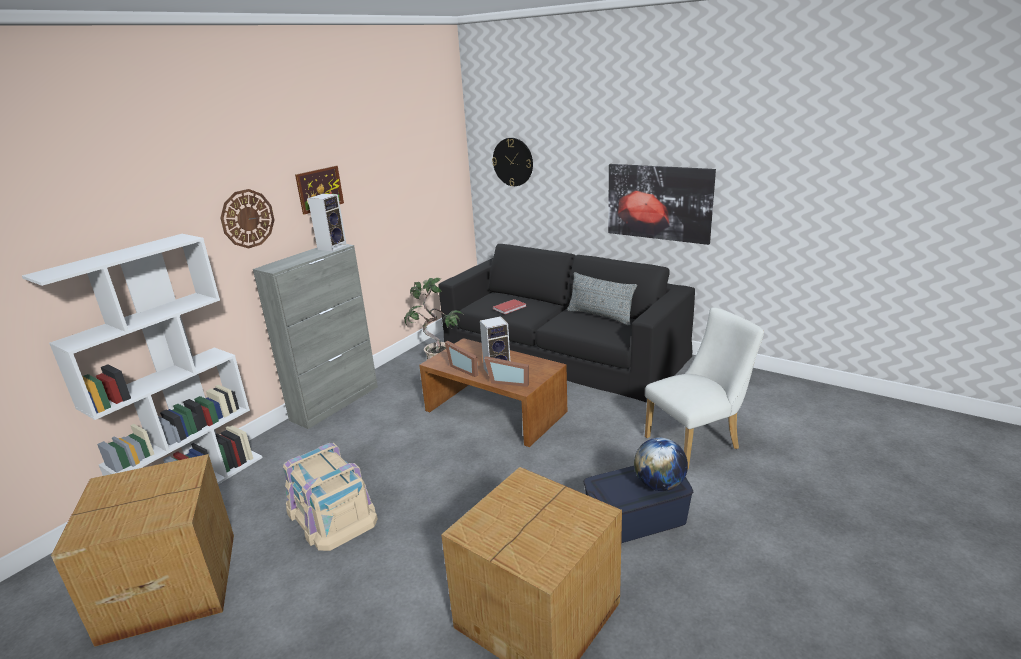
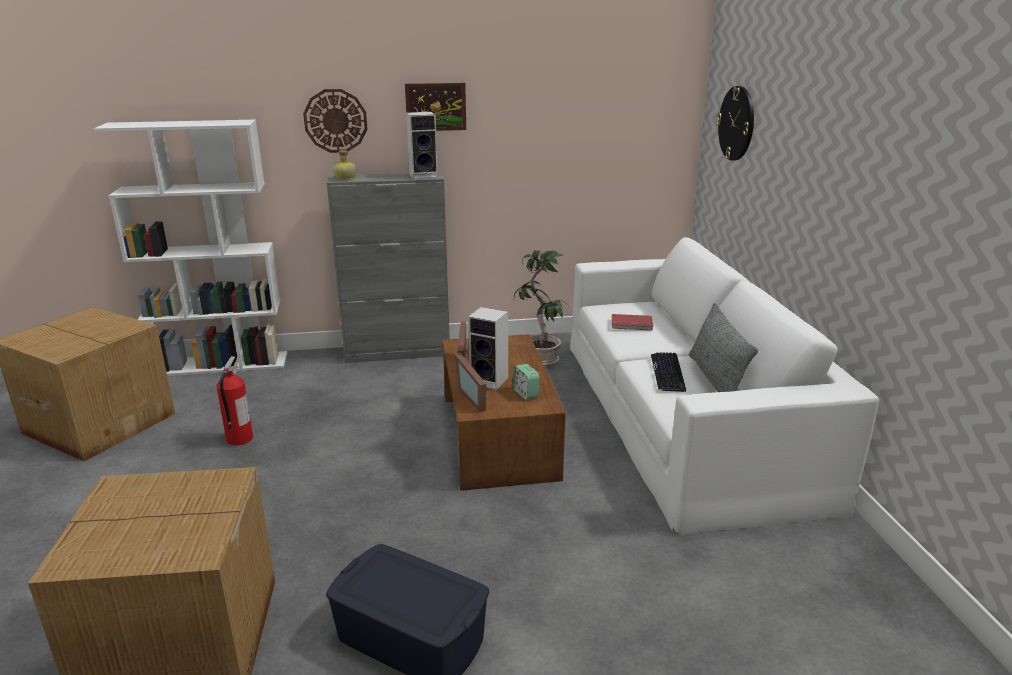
camera: 45 degrees right, 0 degrees up
(277, 266) = (345, 178): none -> bottle
(330, 513) = (239, 439): beige storage box -> fire extinguisher
(529, 366) = (525, 393): none -> alarm clock
(563, 351) = (685, 414): black sofa -> white sofa
(575, 322) = (668, 373): none -> keyboard
(659, 202) = (868, 229): picture -> none
(659, 485) = (424, 609): globe -> none
(697, 442) = (642, 619): white chair -> none

